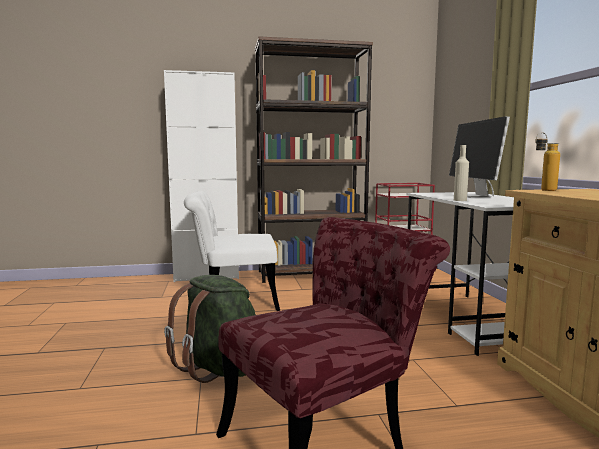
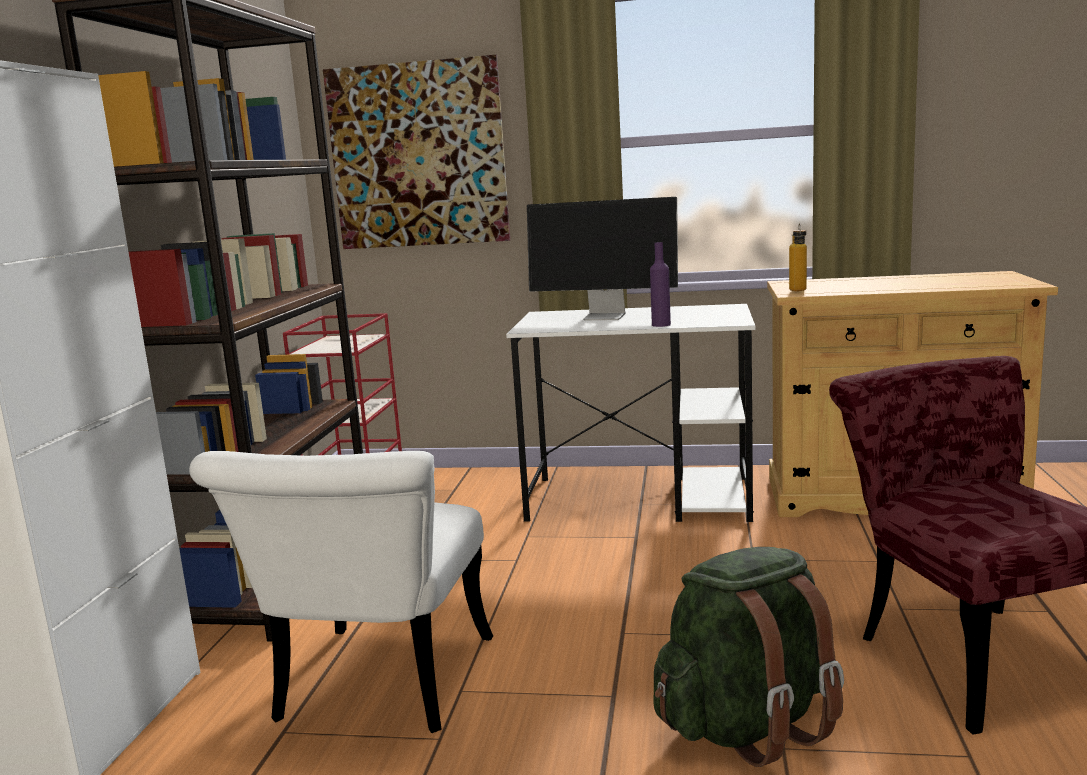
camera: 70 degrees left, 5 degrees up
(460, 200) = (661, 325): beige bottle -> purple bottle
(464, 101) = (418, 155): none -> picture

